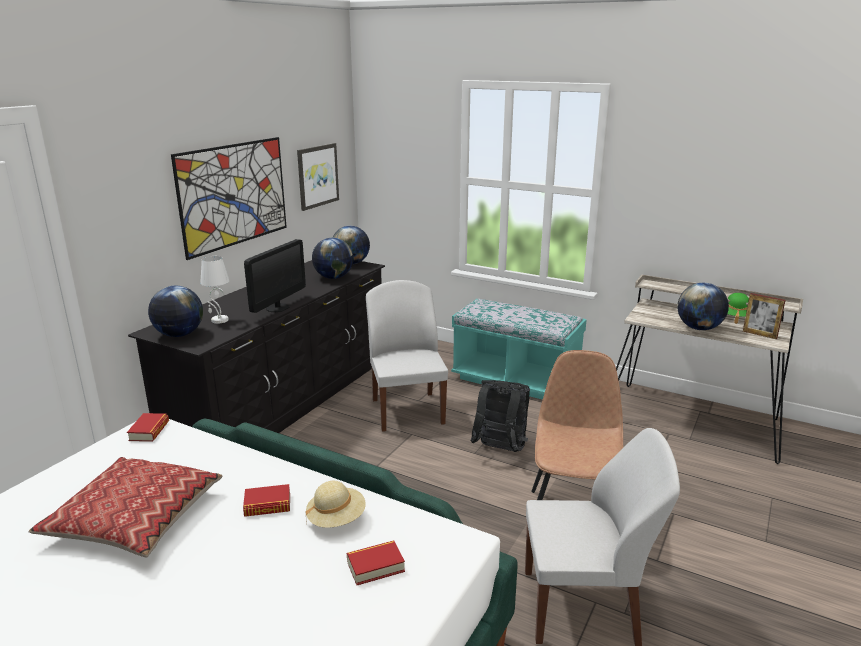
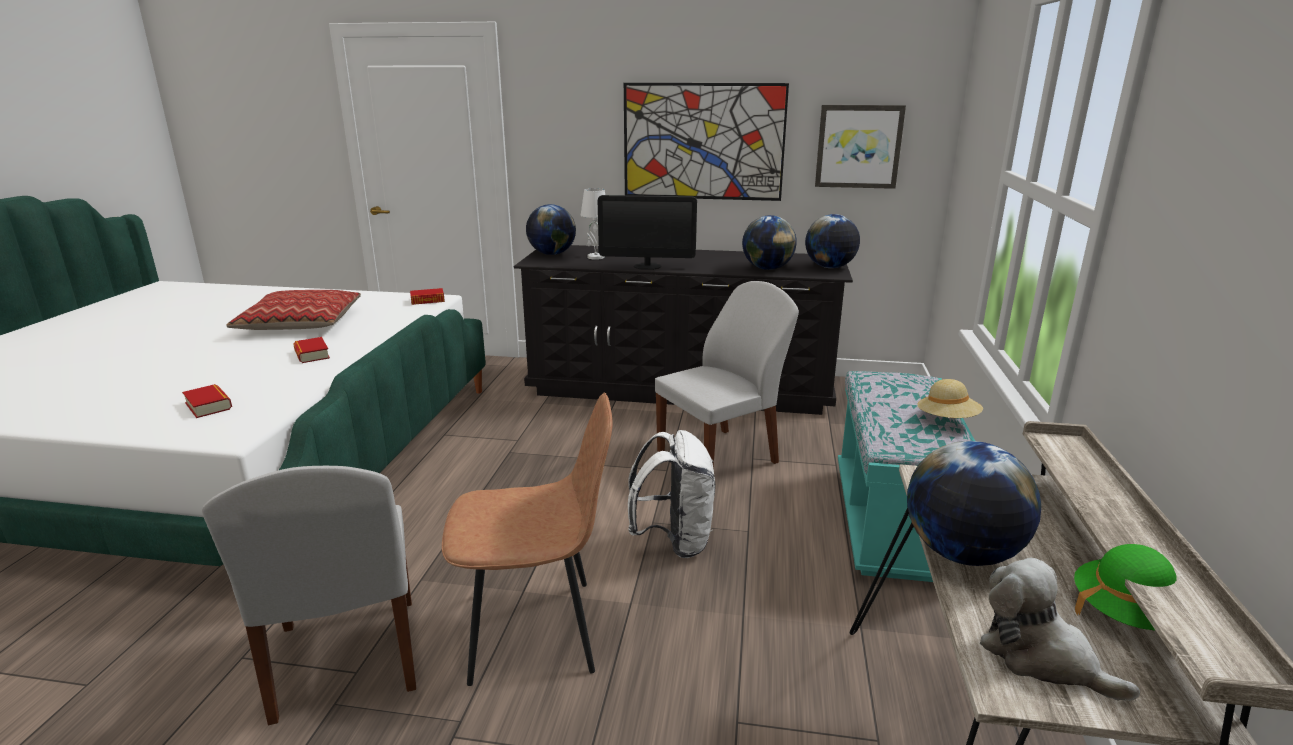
camera: 70 degrees right, 0 degrees up
(336, 519) = (286, 380): beige hat -> beige hat (947, 420)
(499, 450) = (674, 541): black backpack -> white backpack
(759, 334) = (1041, 657): picture frame -> plush toy

